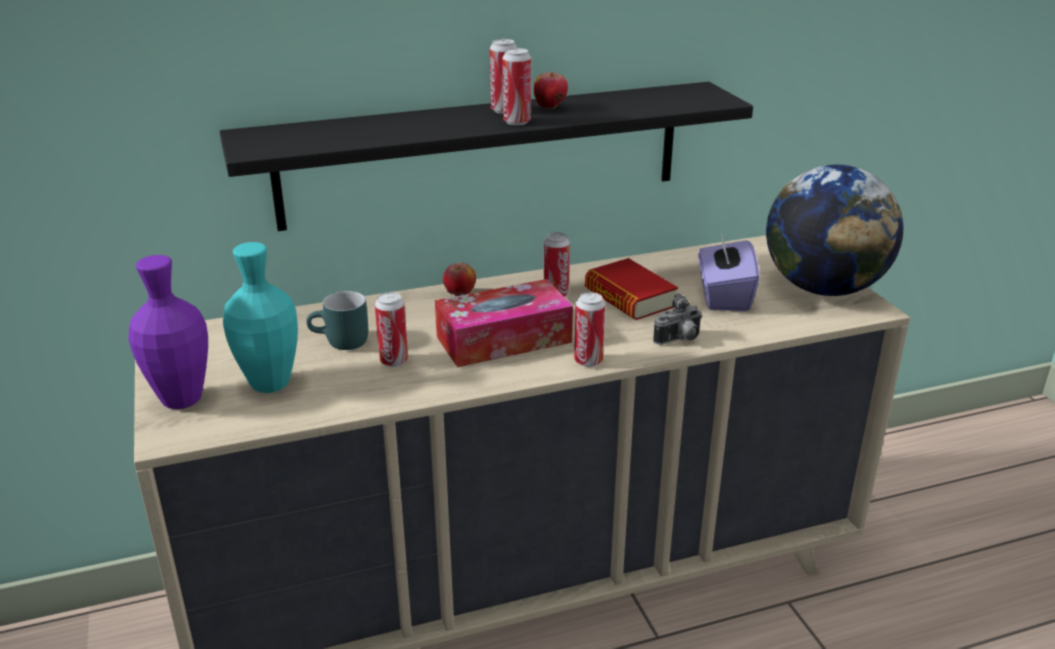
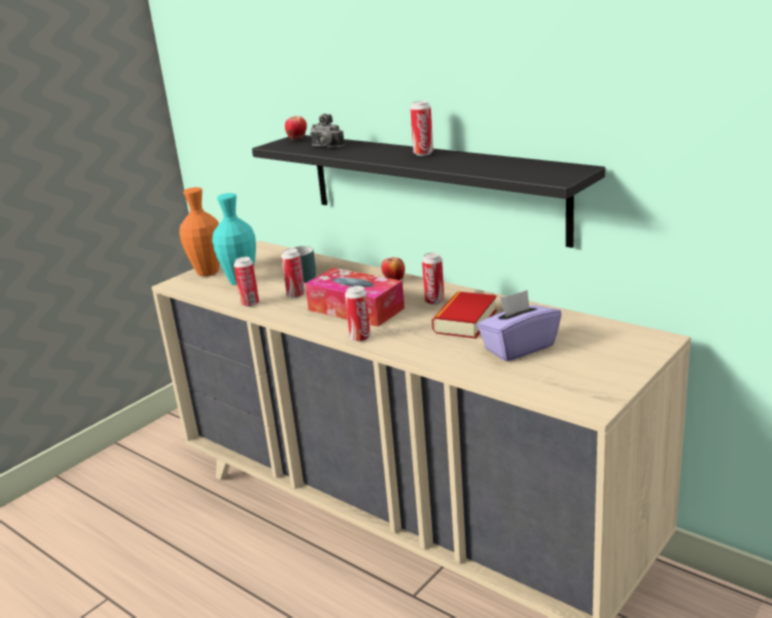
camera: 60 degrees right, 5 degrees down
(182, 400) = (208, 273): purple vase -> orange vase
(517, 122) = (406, 160): can -> can (250, 304)
(550, 108) = (447, 158): apple -> apple (297, 140)
(679, 340) = (426, 354): camera -> camera (326, 147)
(824, 288) = (597, 377): globe -> none

